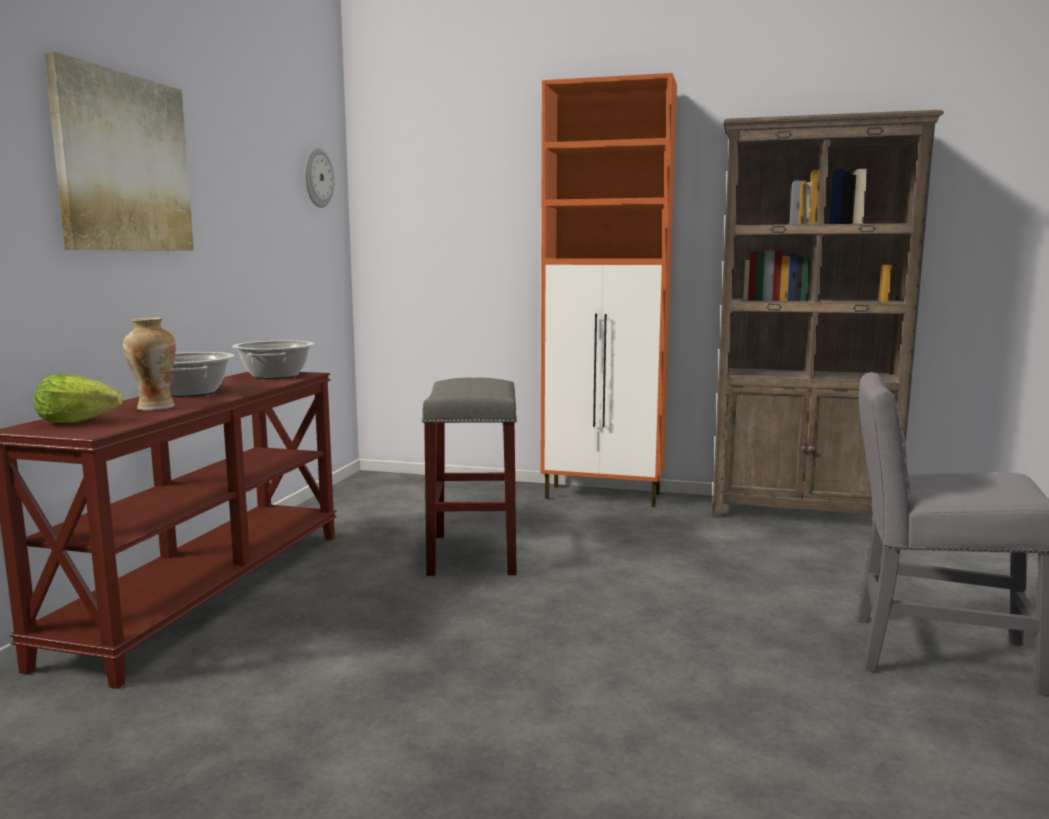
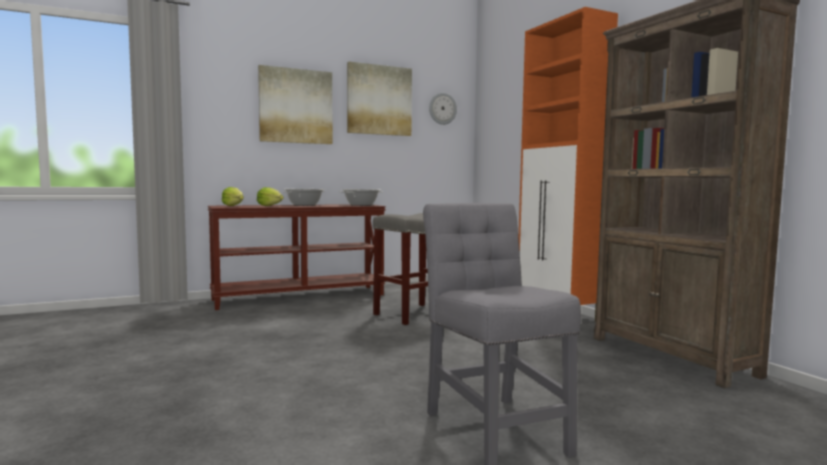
camera: 50 degrees right, 5 degrees down
(154, 408) = (269, 206): vase -> lettuce
(244, 157) = (379, 100): none -> picture

